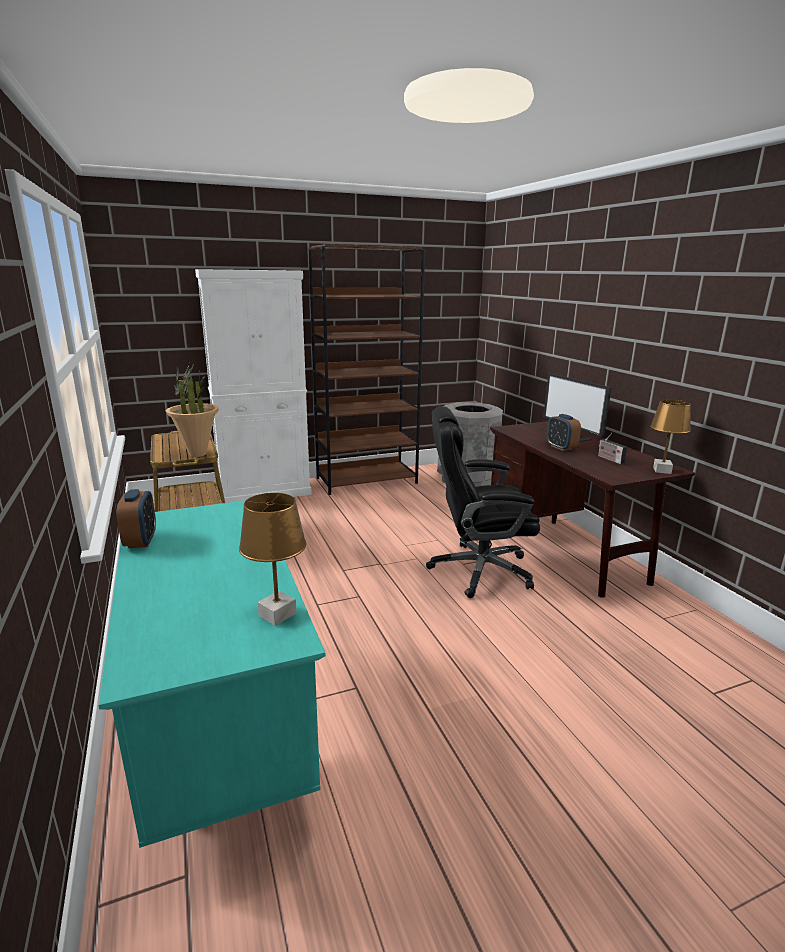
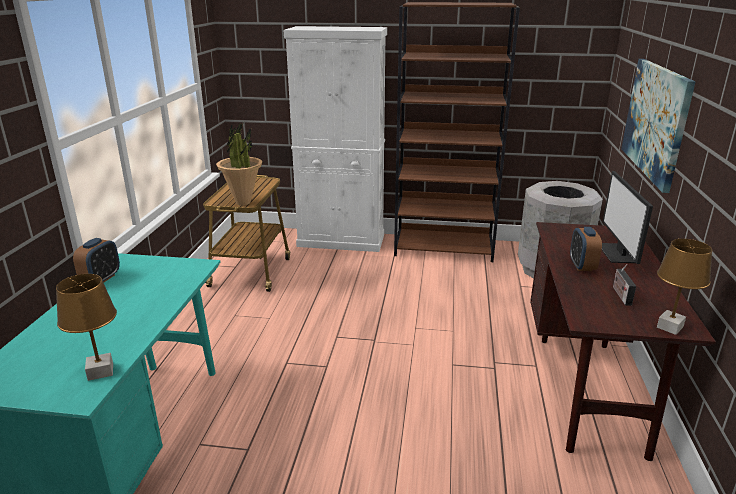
camera: 30 degrees right, 5 degrees up
(478, 570) = (461, 376): black office chair -> none
(559, 333) = (655, 120): none -> picture

